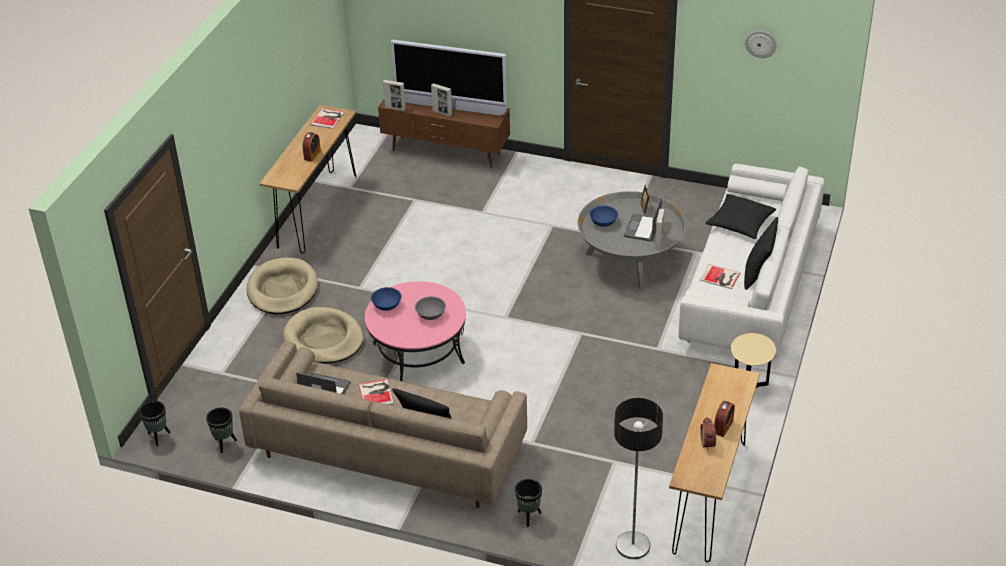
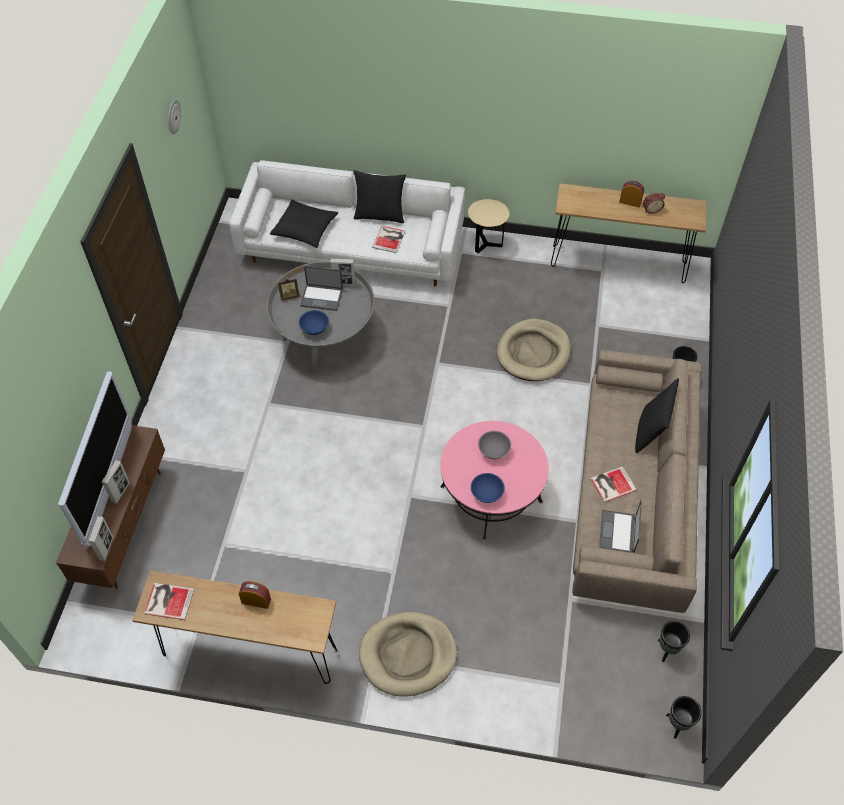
camera: 100 degrees left, 15 degrees up
(324, 339) = (486, 589): beige dog bed -> beige dog bed (533, 352)
(633, 545) = (684, 307): floor lamp -> none

